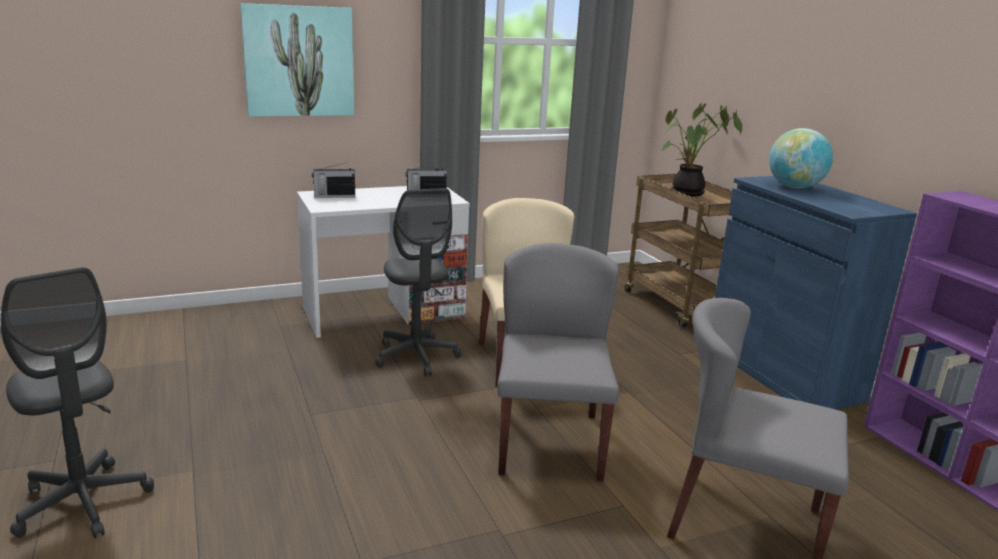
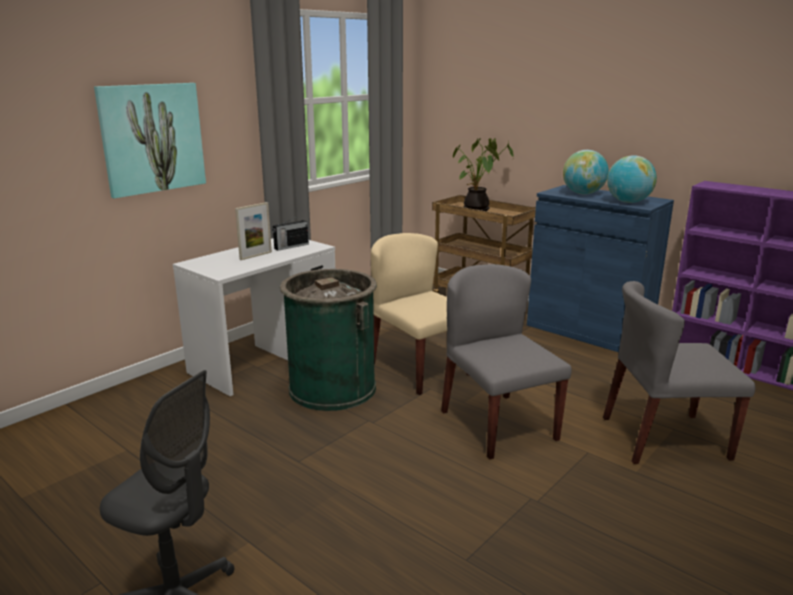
camera: 25 degrees left, 0 degrees up
(334, 196) = (214, 262): radio -> none
(379, 198) = (256, 256): none -> picture frame
(416, 356) = (332, 388): grey office chair -> green trash can
(839, 205) = (628, 202): none -> globe

